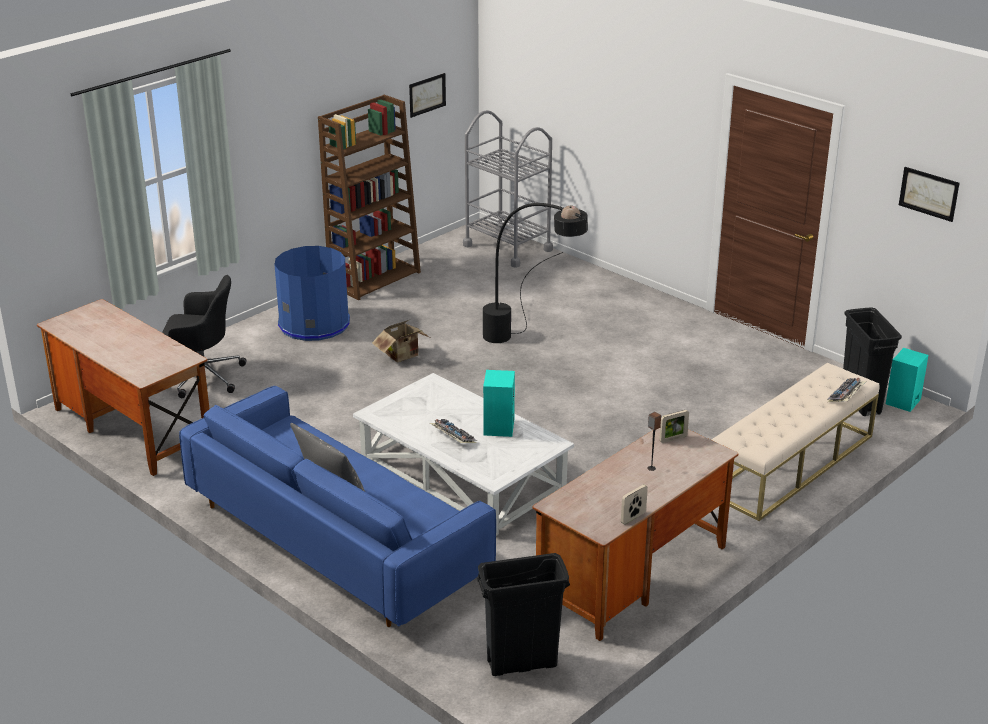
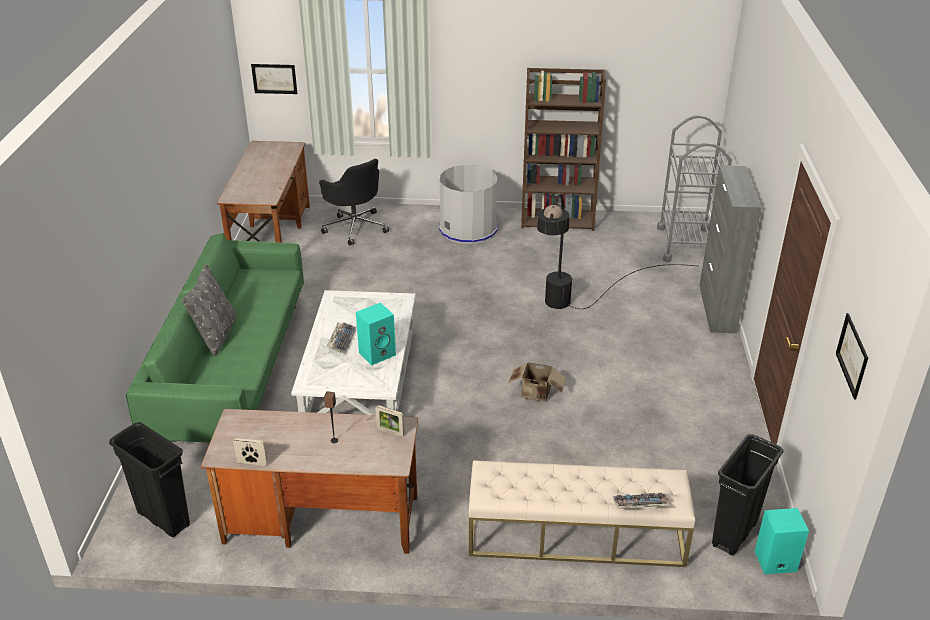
camera: 50 degrees right, 5 degrees up
(314, 324) = (468, 229): blue trash can -> grey trash can
(336, 539) = (232, 367): blue sofa -> green sofa
(403, 356) = (478, 279): cardboard box -> cardboard box (536, 395)
(427, 95) = (659, 84): picture -> picture (274, 78)
(610, 280) = (717, 309): none -> grey cabinet

